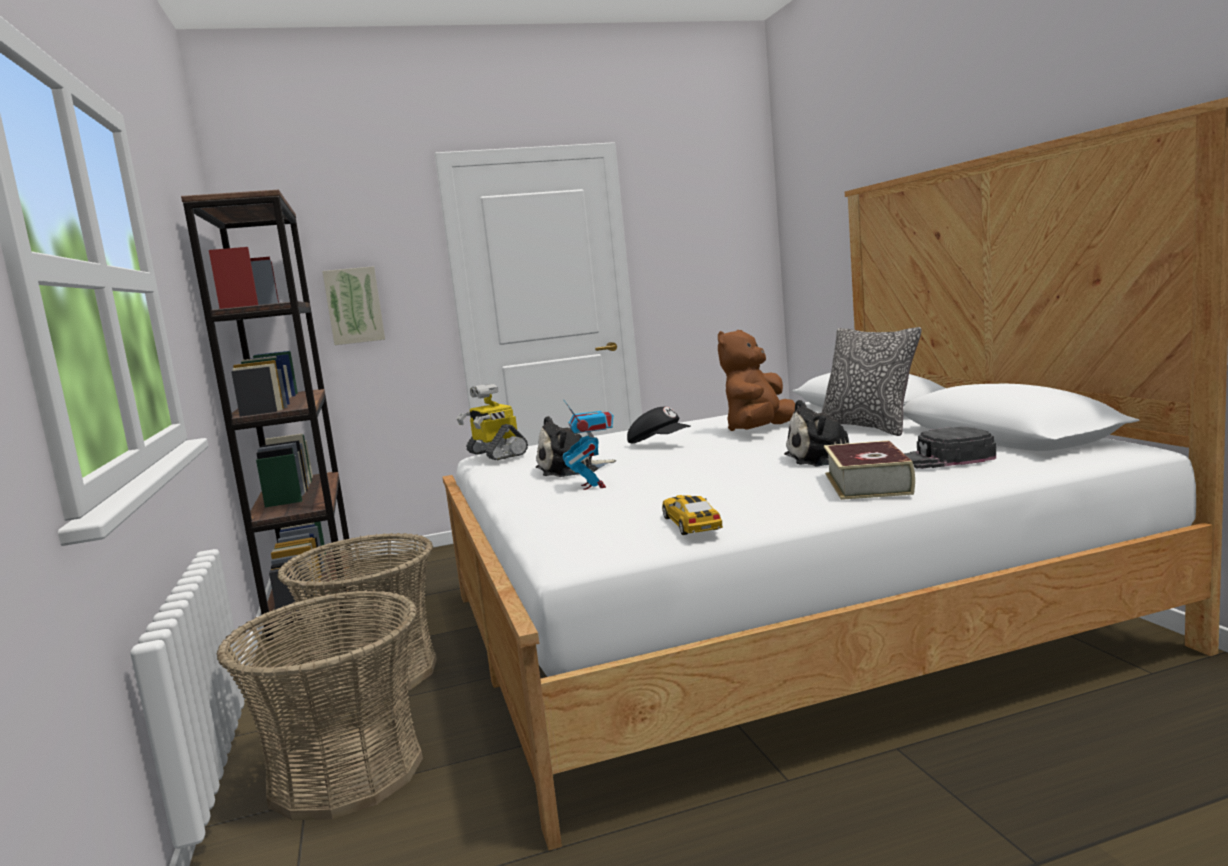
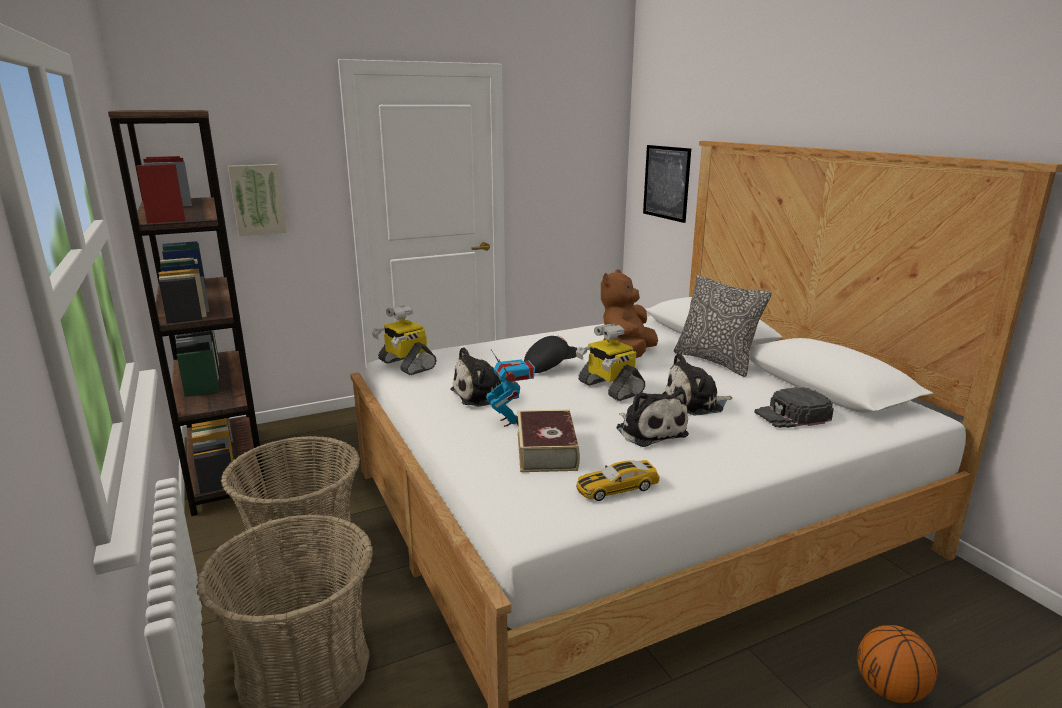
camera: 10 degrees left, 10 degrees up
(659, 443) = (550, 366): black cap -> black cap turned 60 degrees counterclockwise
(691, 524) = (616, 488): toy car -> toy car turned 90 degrees counterclockwise
(722, 453) = (609, 388): none -> toy robot
(755, 481) = (649, 431): none -> plush toy
(819, 252) = (666, 182): none -> picture
(867, 483) = (742, 443): book -> book (546, 450)
(1090, 791) = (889, 690): none -> basketball

